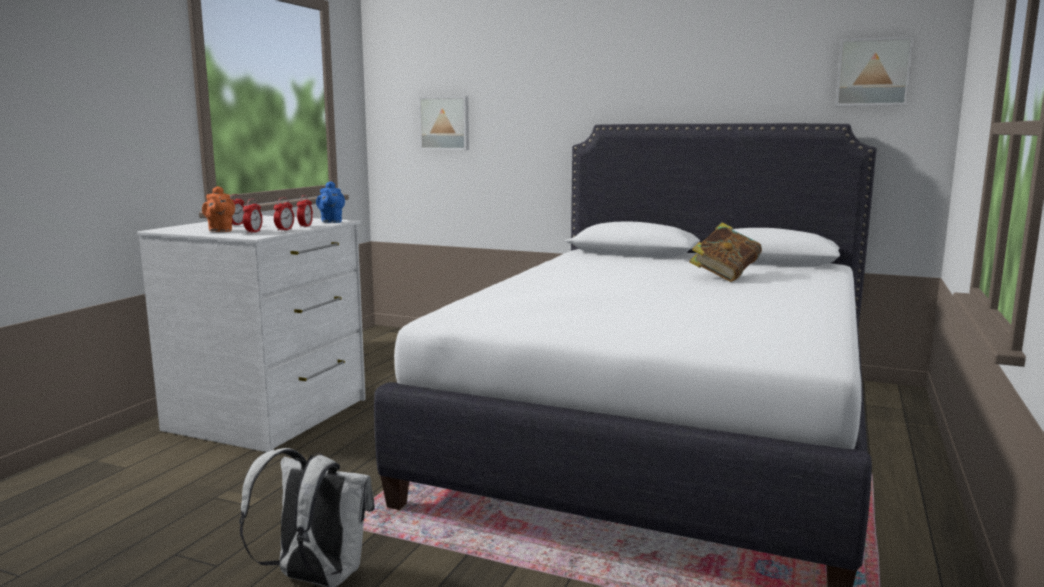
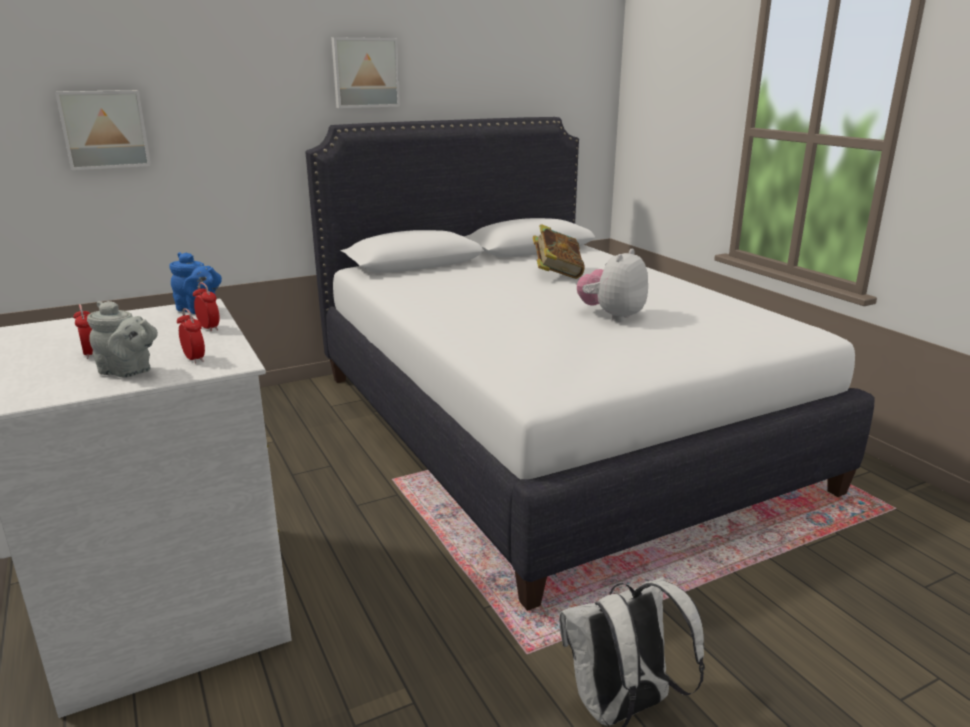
camera: 50 degrees left, 10 degrees up
(220, 231) = (128, 371): orange teapot -> grey teapot
(284, 230) = (216, 342): alarm clock -> none
(661, 304) = (612, 316): none -> plush toy
(873, 72) = (565, 69): picture -> picture (365, 73)

